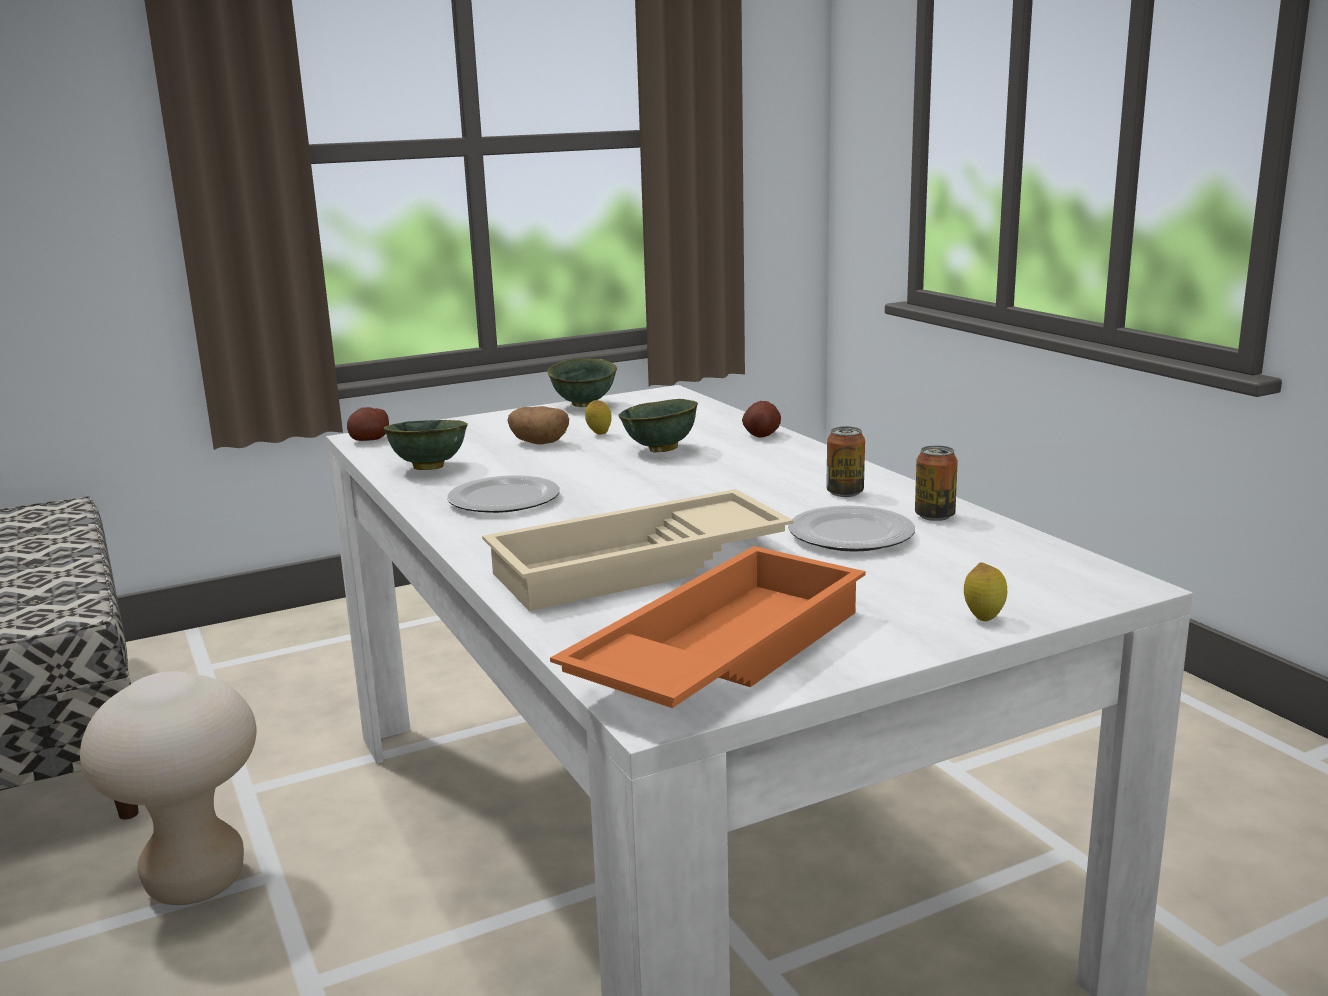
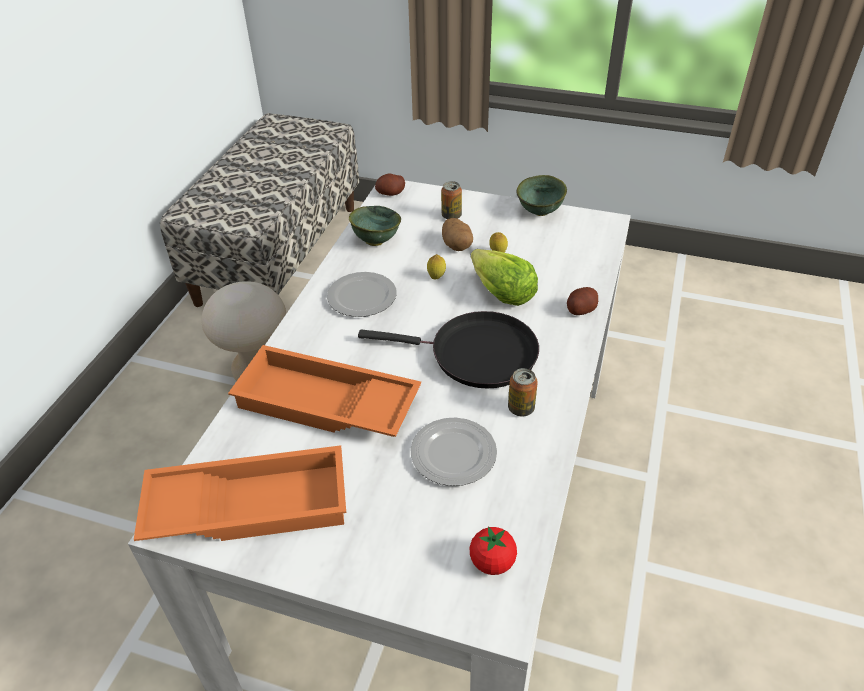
camera: 45 degrees right, 25 degrees up
(639, 567) = (324, 405): beige tray -> orange tray
(660, 450) = (501, 293): green bowl -> lettuce
(726, 485) = (476, 354): none -> black frying pan
(934, 516) = (526, 470): can -> can (451, 216)
(983, 618) = (387, 582): lemon -> lemon (436, 277)
(1035, 565) = (492, 562): none -> tomato

